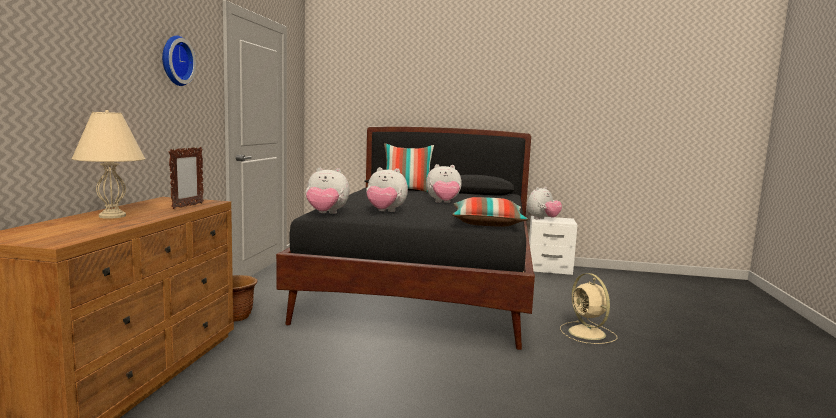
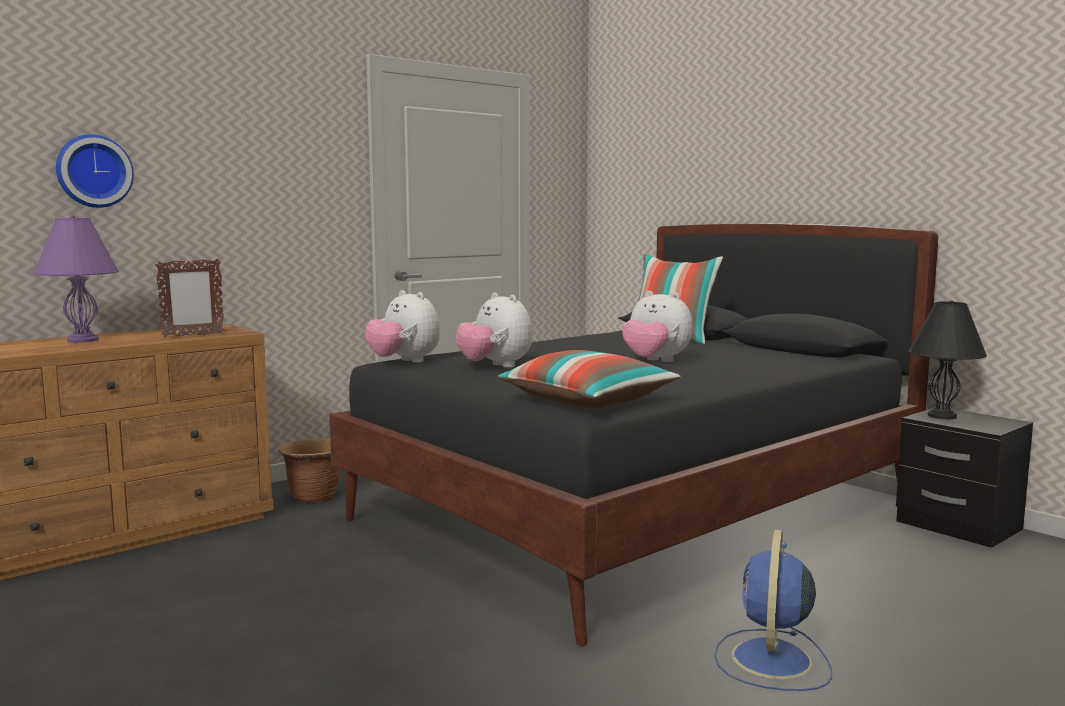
camera: 40 degrees right, 0 degrees up
(112, 216) = (82, 340): beige table lamp -> purple table lamp
(175, 60) = (256, 147): wall clock -> wall clock (93, 171)
(542, 219) = (942, 416): plush toy -> black table lamp
(549, 269) = (957, 526): white nightstand -> black nightstand
(588, 333) = (771, 661): beige fan -> blue fan

